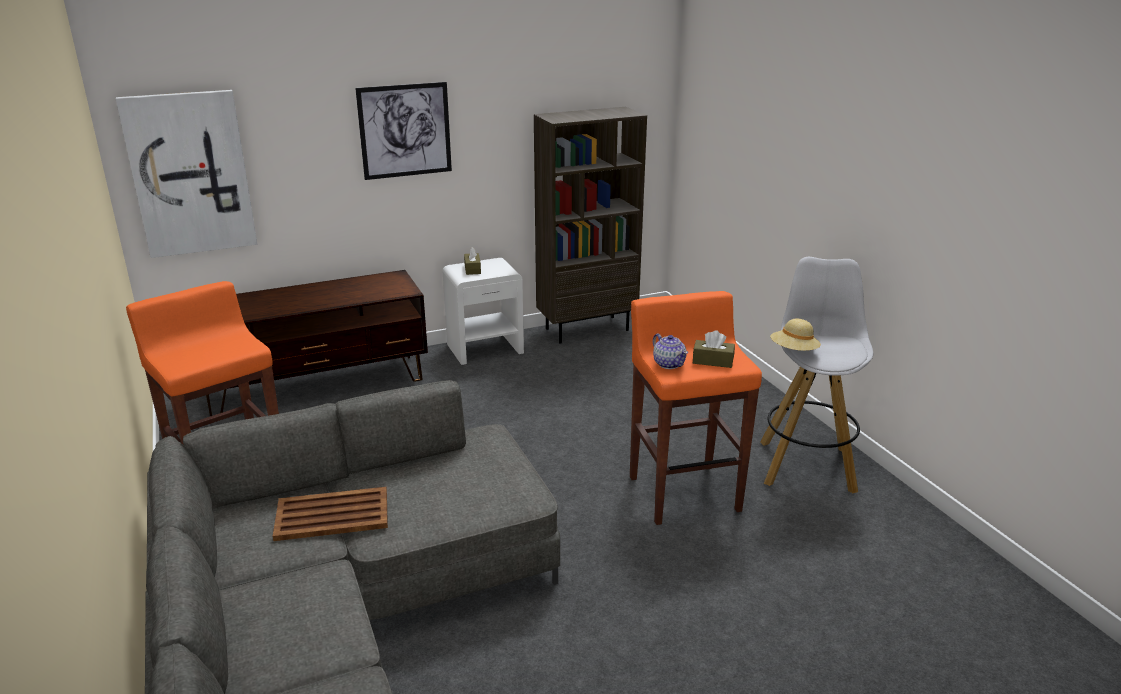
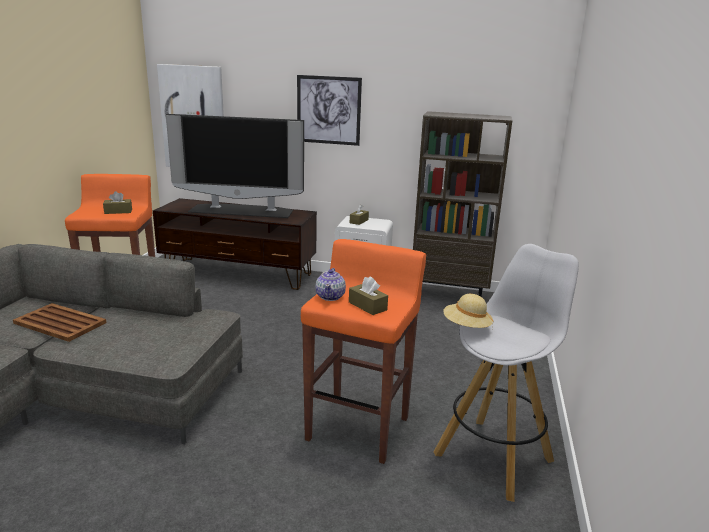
camera: 35 degrees right, 5 degrees down
(225, 346) = (118, 211): none -> brown tissue box
(313, 295) = (242, 211): none -> television

